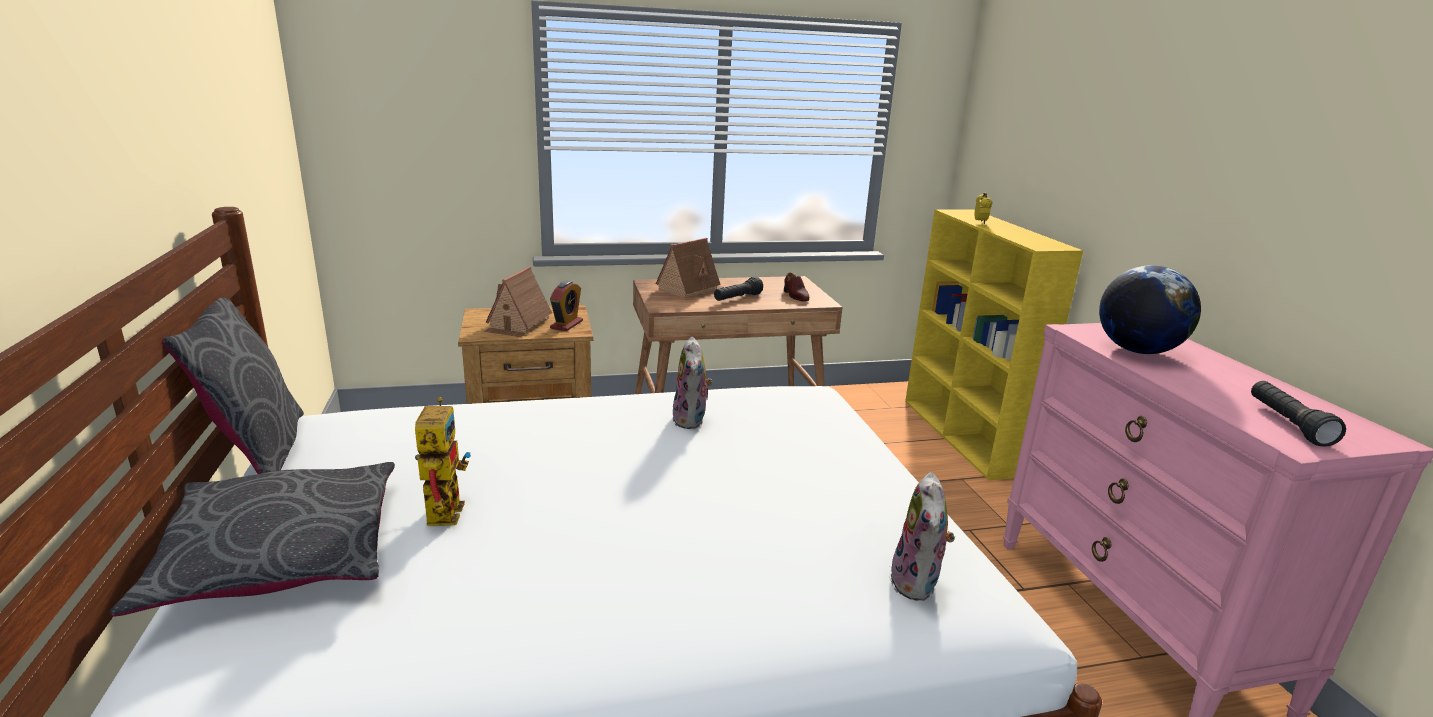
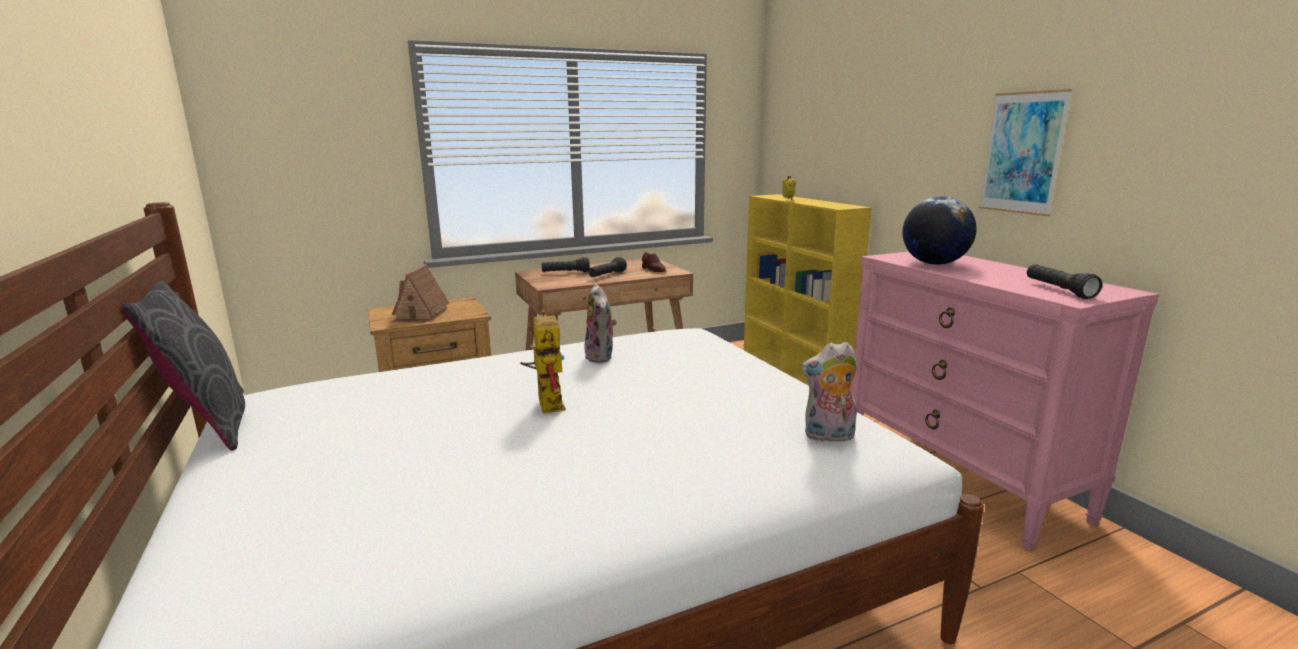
camera: 10 degrees left, 5 degrees down
(280, 554) = (260, 492): grey pillow -> none
(443, 508) = (407, 438): toy robot -> toy robot (546, 402)
(566, 324) = (464, 310): alarm clock -> none
(690, 289) = (565, 273): toy house -> black flashlight
(918, 584) = (828, 436): plush toy -> plush toy turned 90 degrees clockwise
(1286, 219) = (1022, 153): none -> picture

